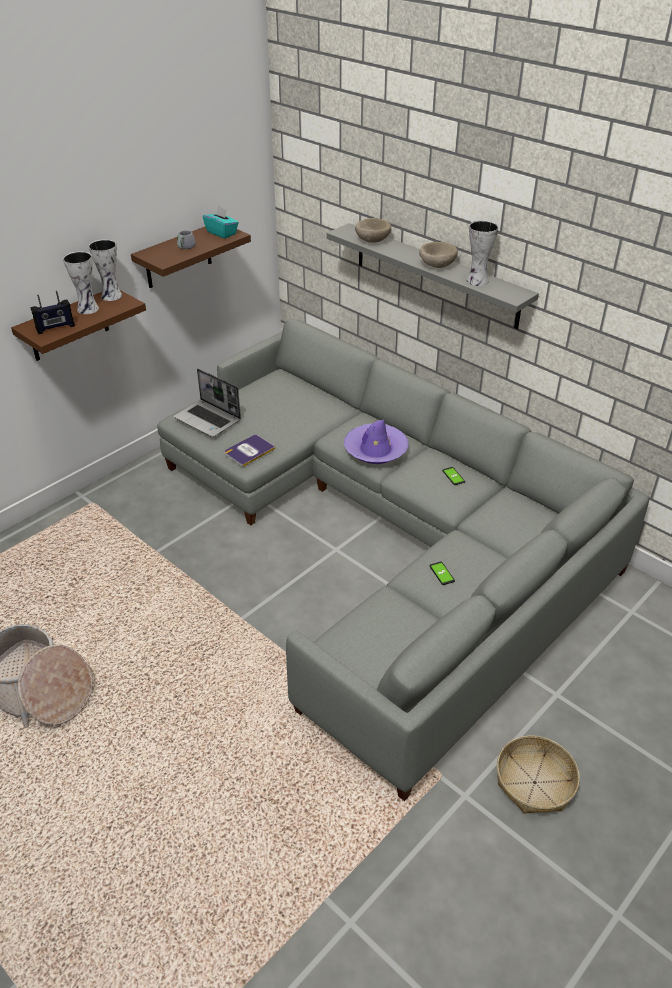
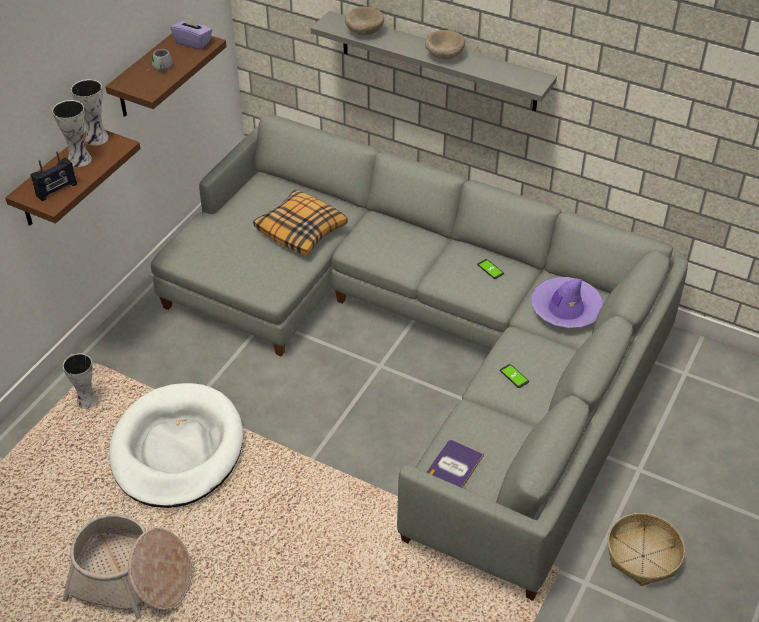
camera: 15 degrees left, 5 degrees up
(127, 586) = (177, 449): none -> white dog bed
(208, 419) = (209, 249): laptop -> none
(222, 233) = (193, 42): turquoise tissue box -> purple tissue box
(249, 451) = (269, 278): book -> book (454, 466)
(294, 417) = (301, 230): none -> pillow
(375, 449) = (401, 253): purple hat -> purple hat (566, 309)
(476, 281) = (490, 70): vase -> vase (86, 402)

